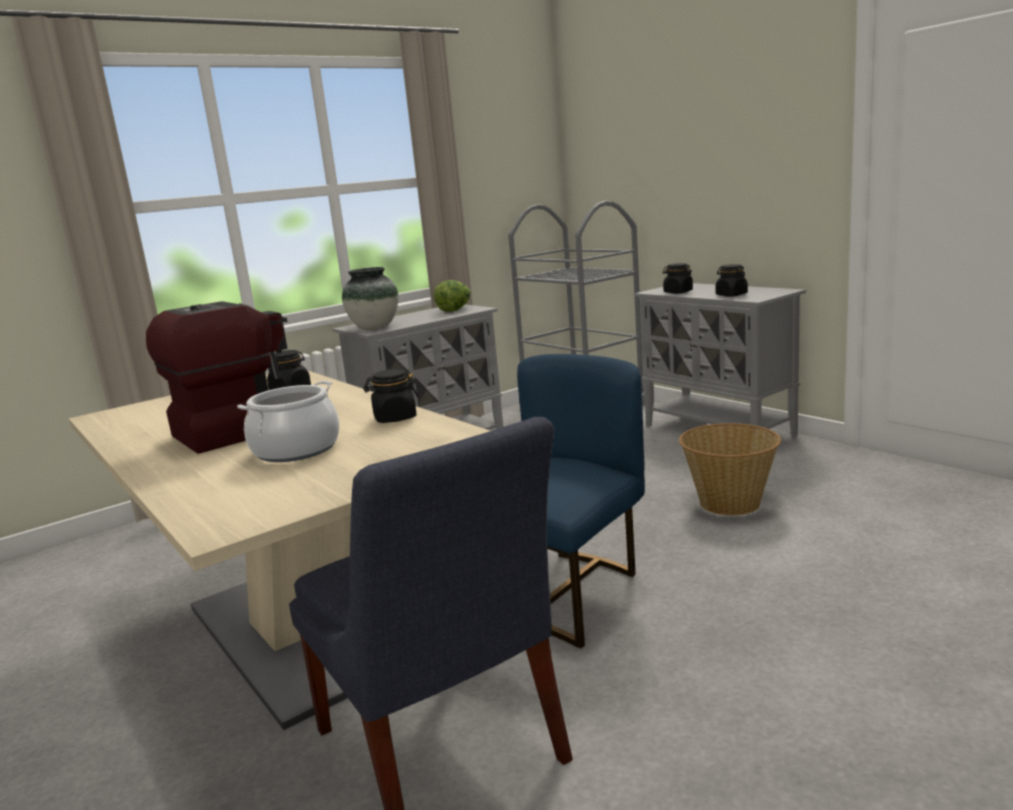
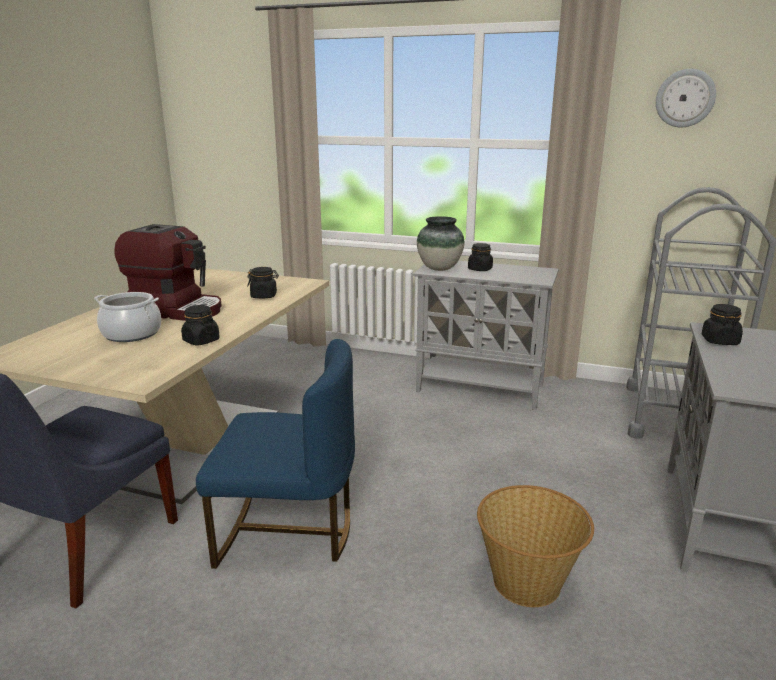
camera: 55 degrees right, 5 degrees up
(455, 310) = (527, 274): lettuce -> none
(499, 130) = (685, 98): none -> wall clock
(731, 295) = (739, 371): black jar -> black jar (480, 269)

